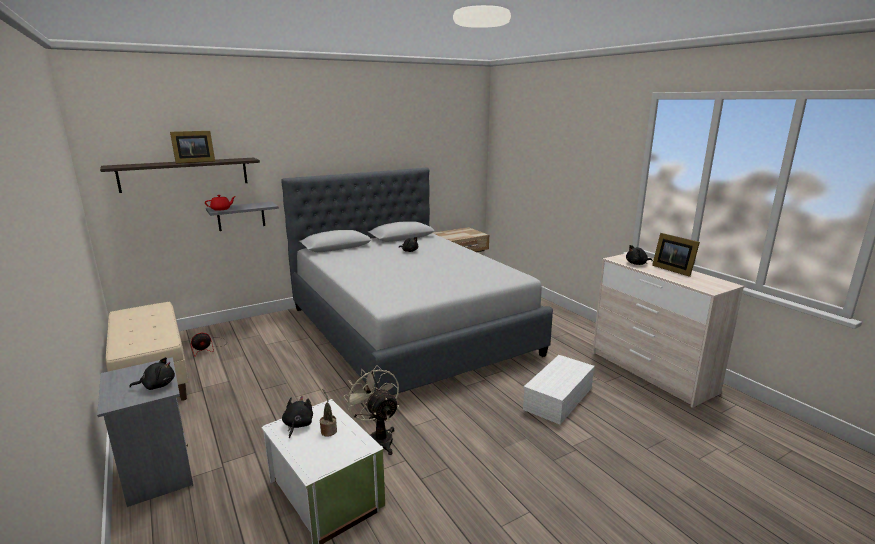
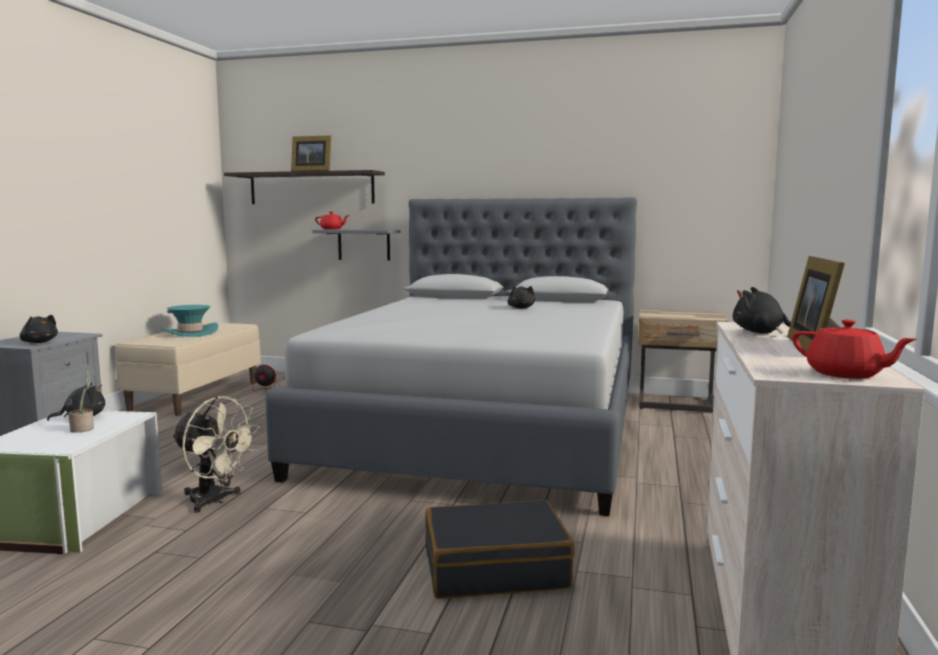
camera: 45 degrees right, 10 degrees down
(142, 327) = (190, 333): none -> turquoise hat
(378, 438) = (215, 501): beige fan -> beige fan turned 105 degrees clockwise
(558, 399) = (495, 568): white storage box -> black suitcase
(719, 284) = (846, 374): none -> red teapot

